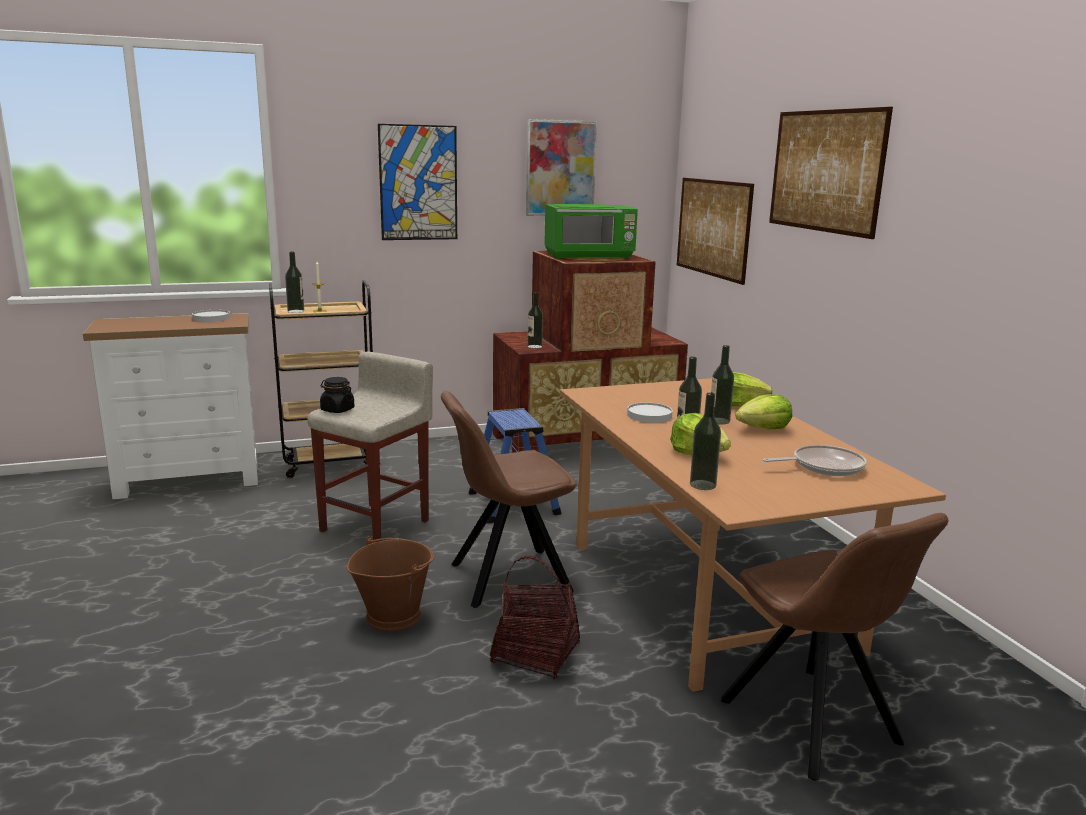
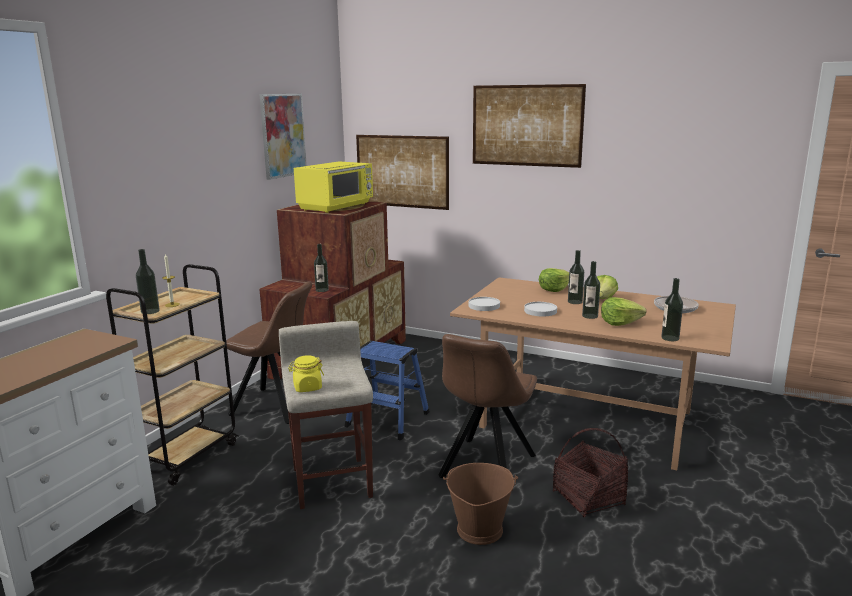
camera: 45 degrees left, 0 degrees up
(211, 318) = (65, 344): white plate -> white plate (483, 306)
(337, 410) = (307, 387): black jar -> yellow jar
(418, 183) = (192, 161): picture -> none
(590, 256) = (337, 207): green microwave -> yellow microwave
(811, 721) = (731, 454): brown chair -> brown chair (274, 406)

